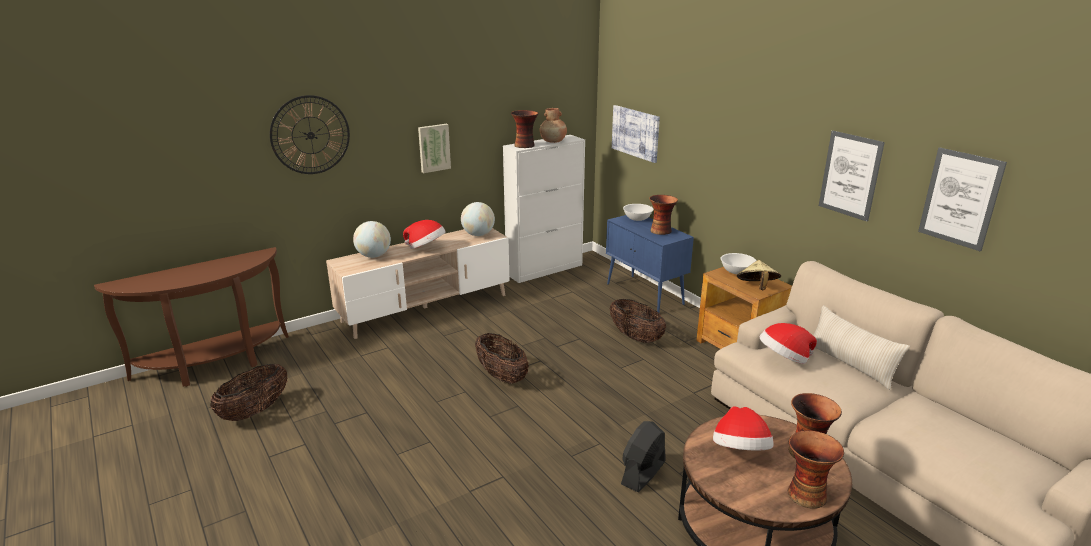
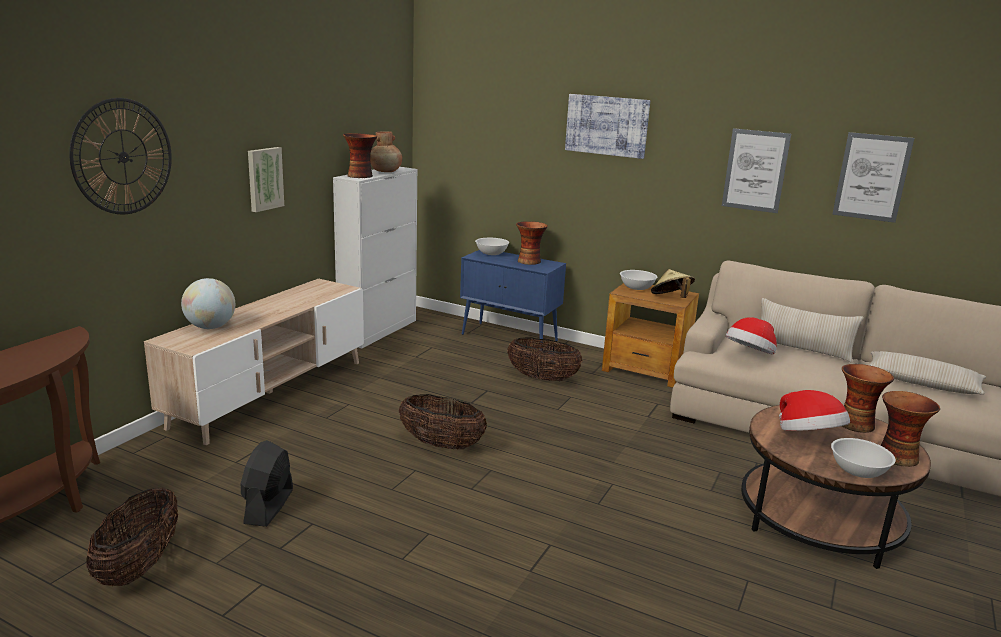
camera: 30 degrees left, 5 degrees down
(426, 247) = (272, 310): hat -> none
(478, 234) = (323, 289): globe -> none
(635, 133) = (475, 158): picture -> picture (607, 125)
(643, 473) = (680, 499): black fan -> black fan (268, 506)
(745, 496) = (858, 471): none -> white bowl
(944, 430) = (922, 383): none -> beige pillow

